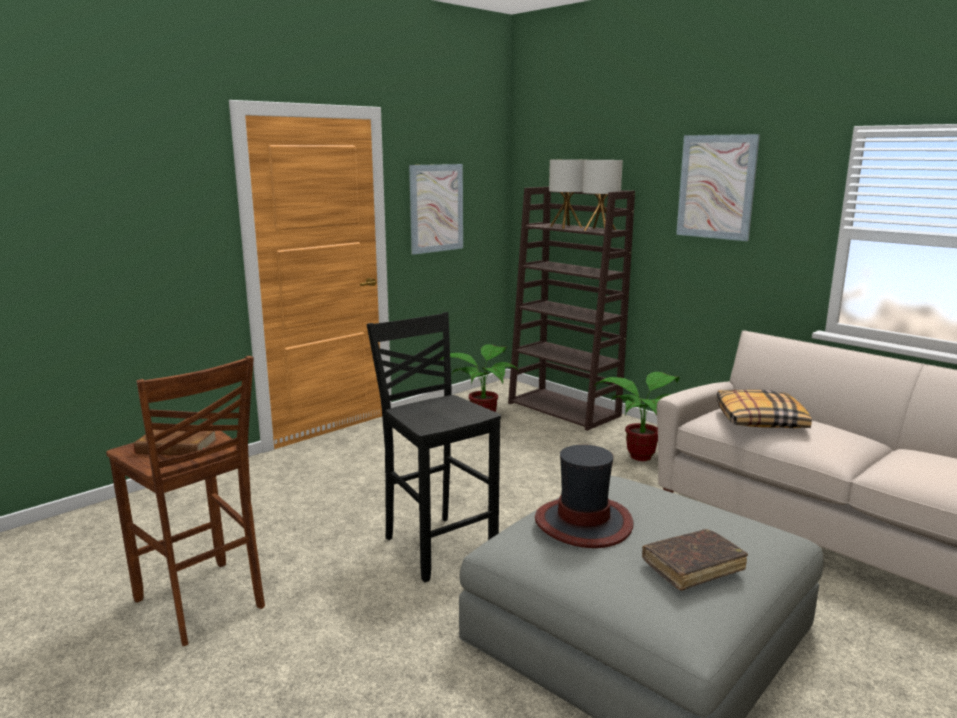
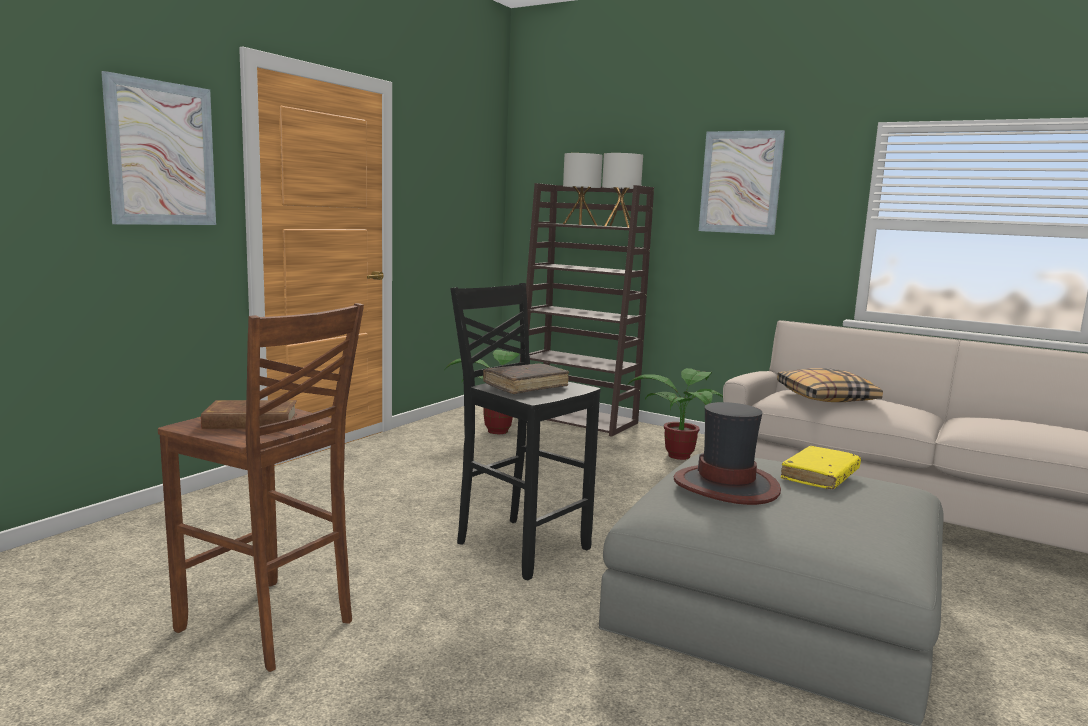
camera: 15 degrees left, 5 degrees down
(436, 208) = (440, 201): picture -> picture (161, 154)
(687, 518) = (820, 476): none -> yellow book
(693, 566) = (860, 512): brown book -> brown book (525, 386)

